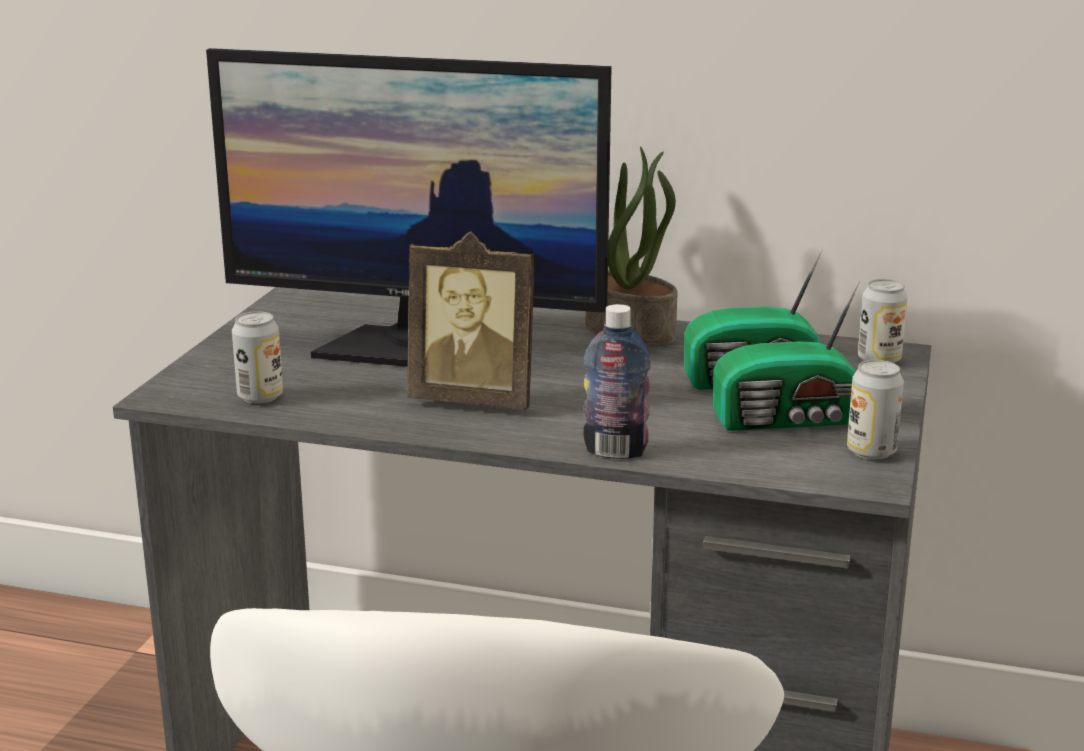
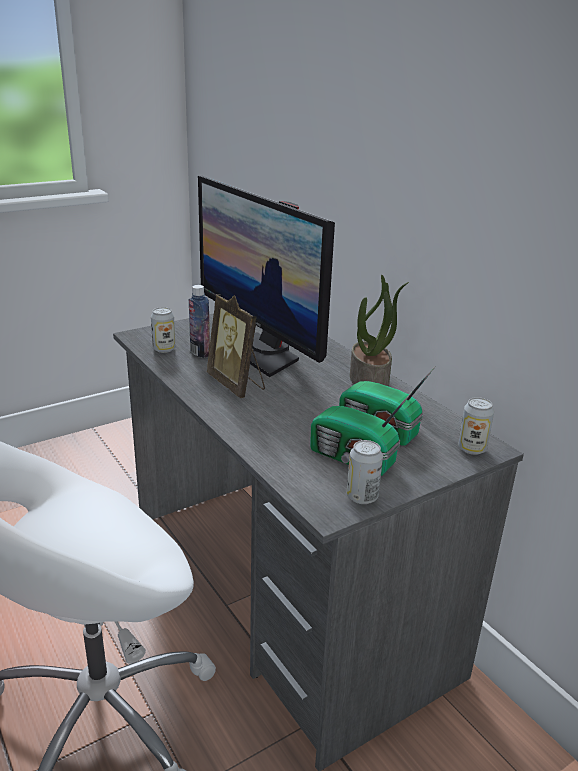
camera: 40 degrees right, 5 degrees up
(615, 451) = (243, 436): bottle -> bottle (200, 352)

